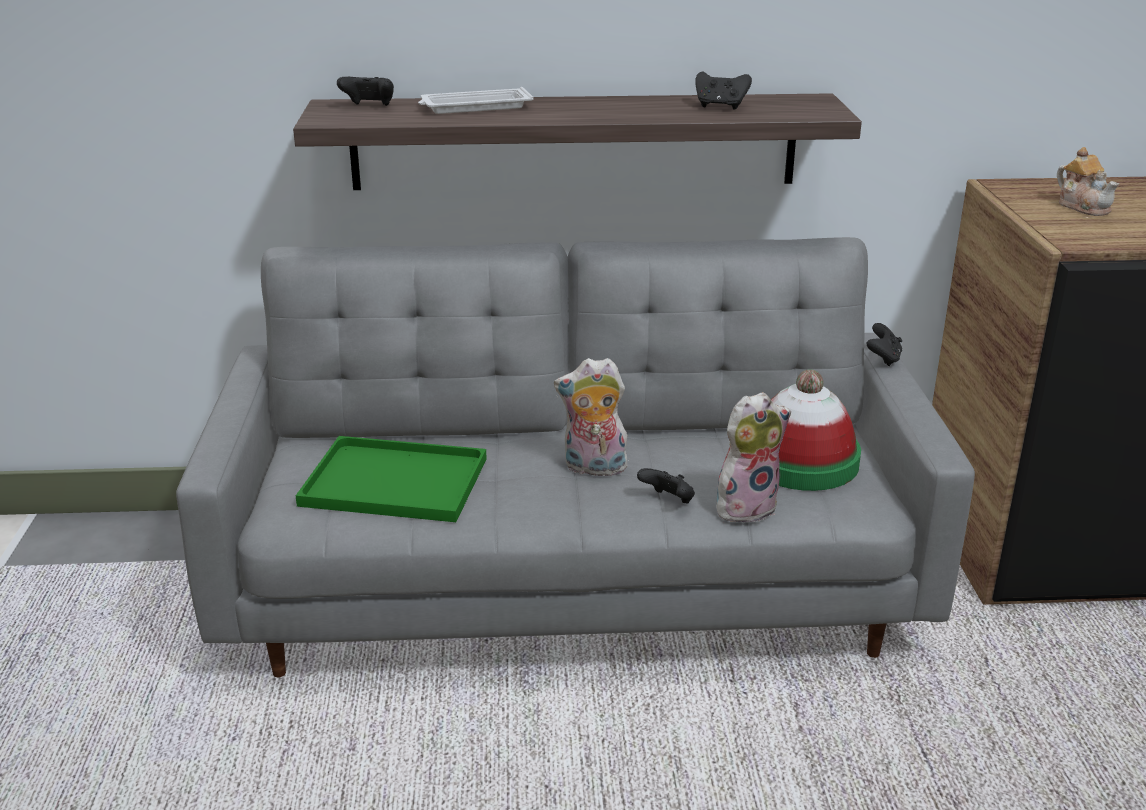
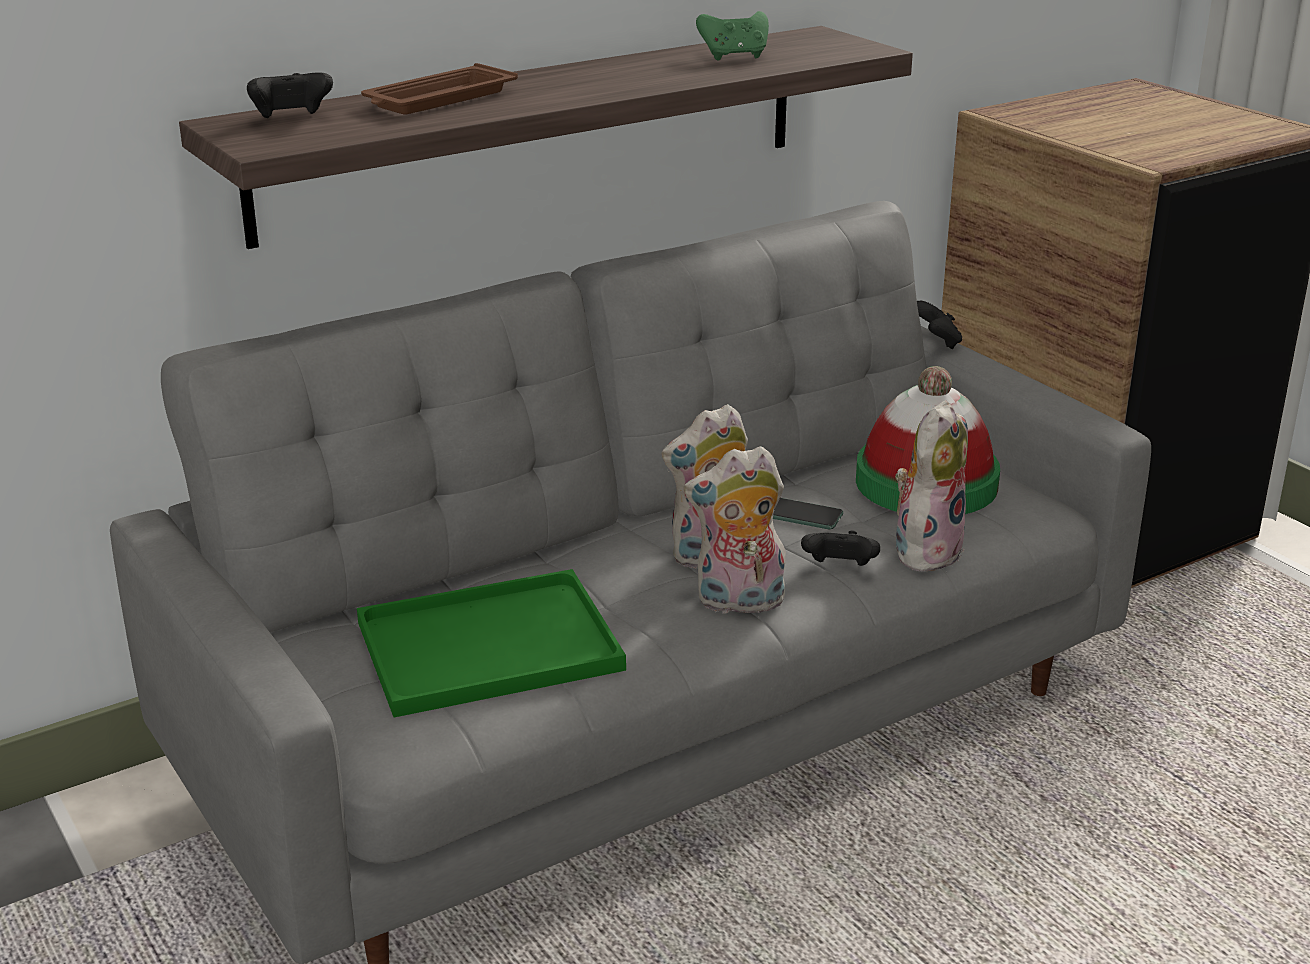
camera: 30 degrees left, 0 degrees up
(474, 107) = (438, 99): white tray -> brown tray
(575, 503) = (738, 603): none -> plush toy
(687, 458) = (801, 515): none -> phone
(720, 106) = (734, 57): black game controller -> green game controller
(1083, 207) = (1110, 122): teapot -> none

